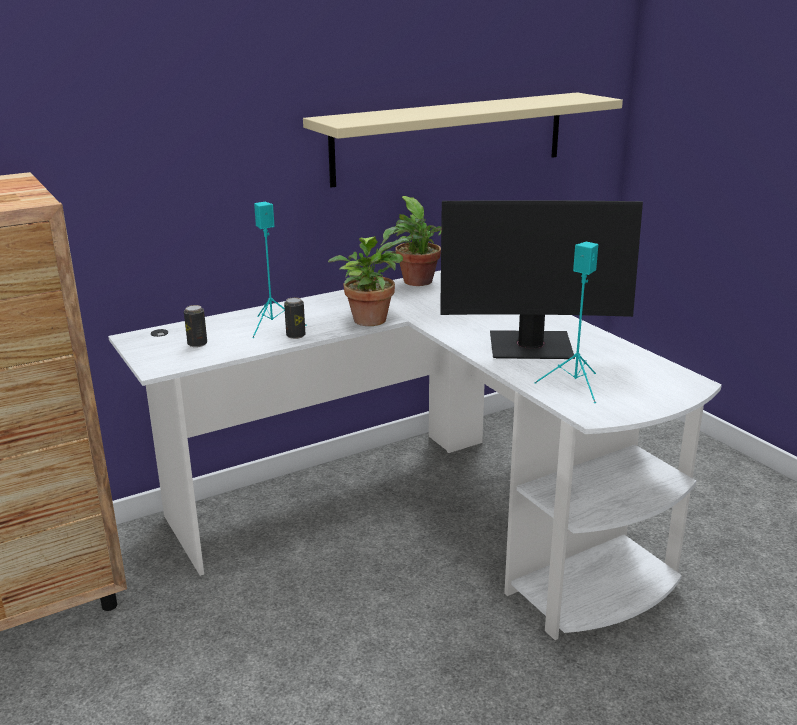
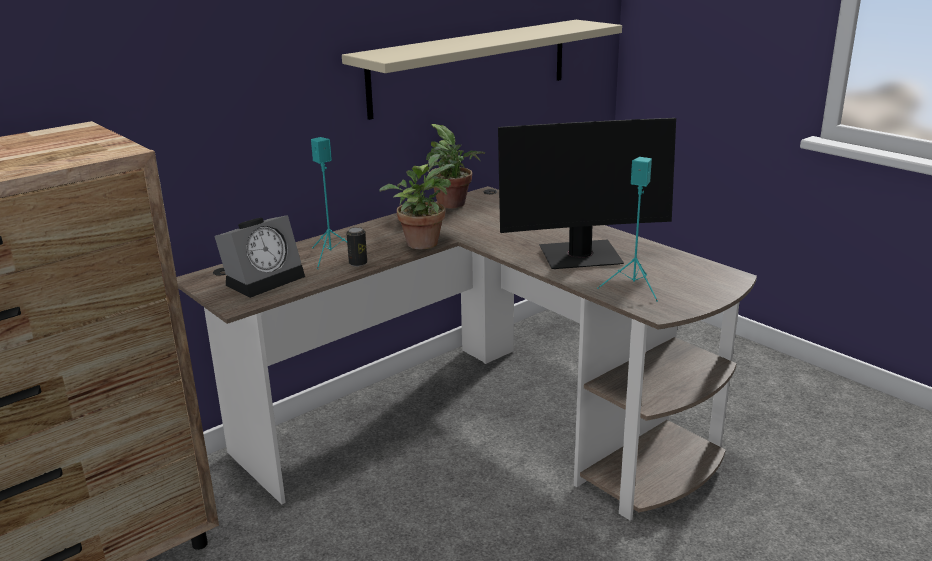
camera: 10 degrees left, 0 degrees up
(197, 344) = (265, 279): can -> alarm clock
(424, 517) = (480, 425): white desk -> brown desk

